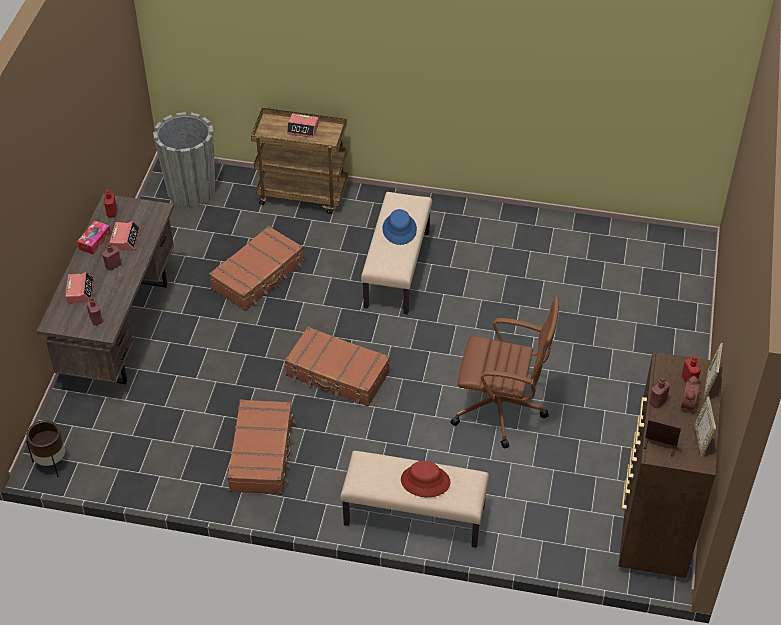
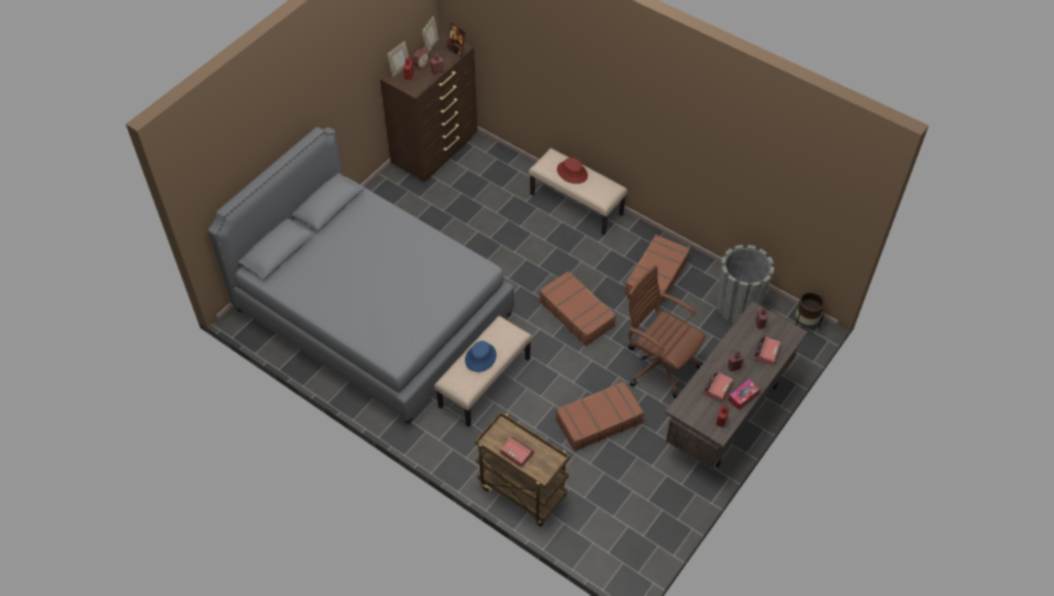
camera: 155 degrees left, 5 degrees up
(191, 190) = (621, 539): grey planter -> grey planter (738, 307)
(501, 409) = (479, 247): brown office chair -> brown office chair (659, 365)
(565, 294) = (373, 312): none -> grey bed

